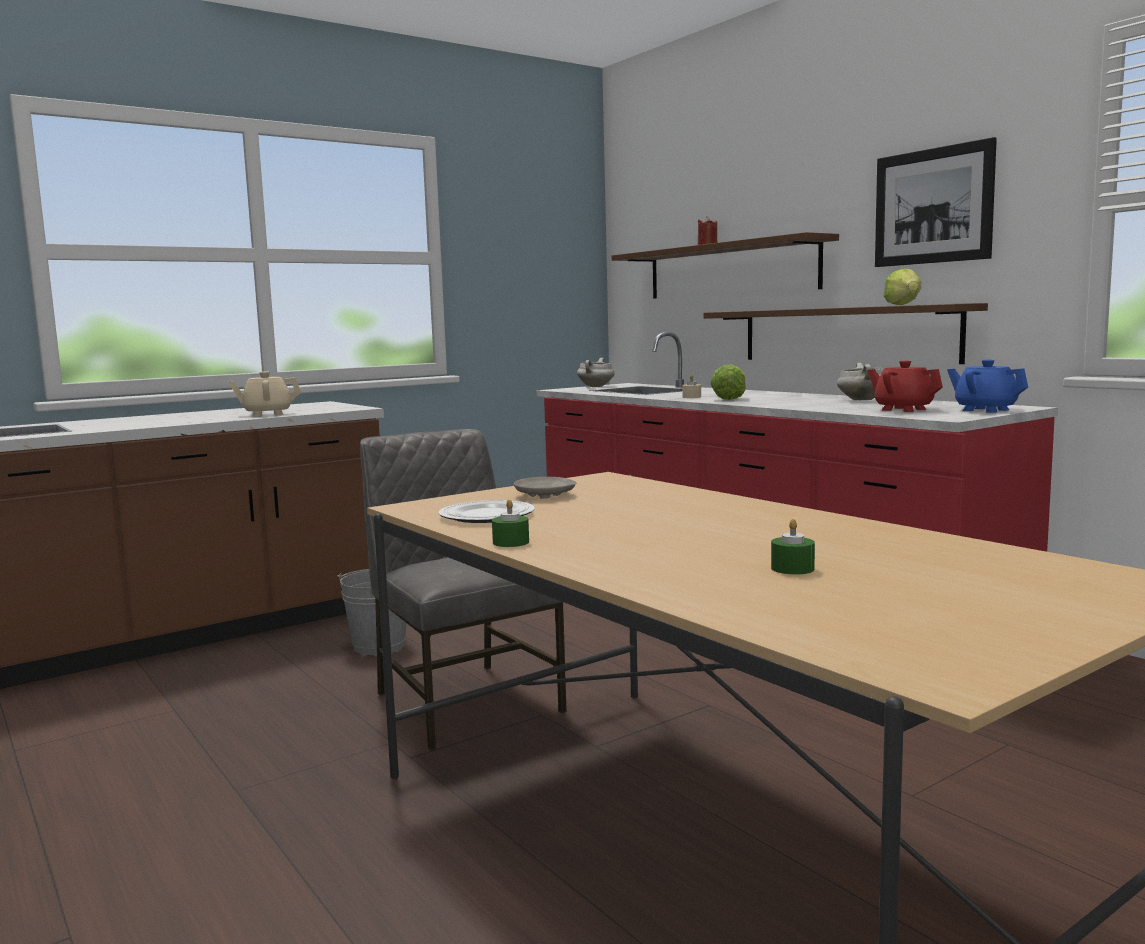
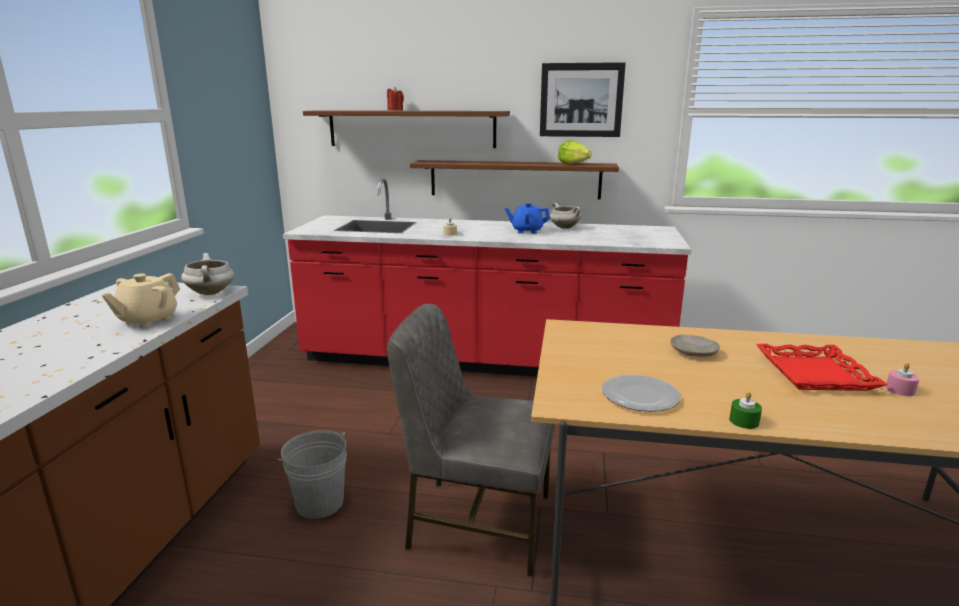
camera: 45 degrees left, 10 degrees up
(545, 496) = (599, 359): beige plate -> beige plate (694, 352)
(596, 387) = (320, 224): white cooking pot -> white cooking pot (211, 293)
(729, 399) = (483, 234): lettuce -> none
(736, 541) = (815, 374): none -> red tray
(792, 568) = (900, 390): green candle -> pink candle
(903, 409) = (622, 237): red teapot -> none
(985, 410) = (659, 233): blue teapot -> blue teapot (527, 231)

